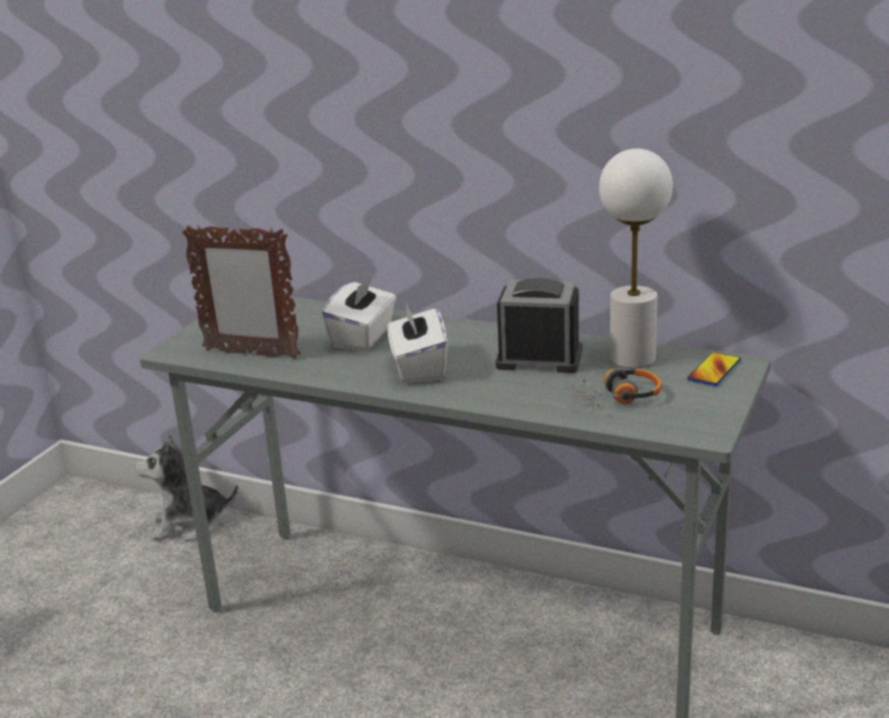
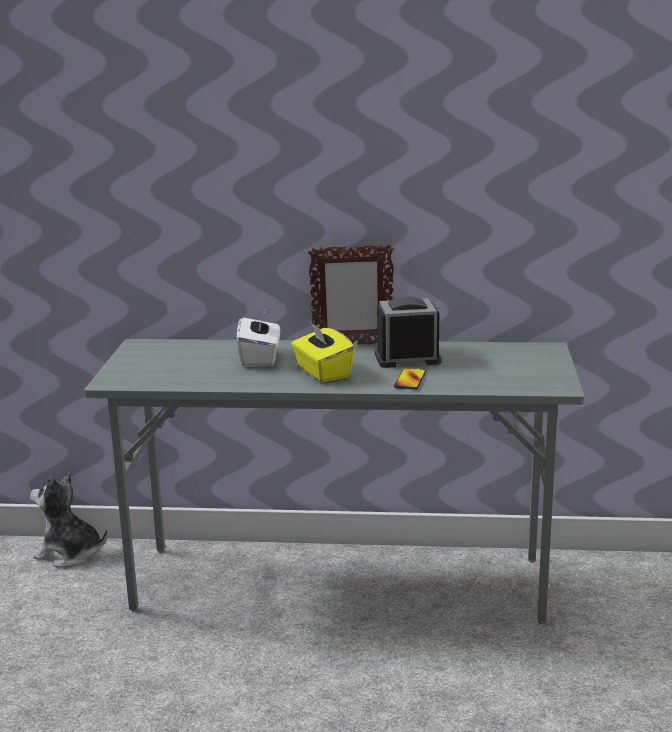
camera: 20 degrees left, 5 degrees down
(190, 525) = (70, 554): plush toy -> plush toy turned 45 degrees clockwise
(251, 354) = (179, 377): picture frame -> picture frame (352, 344)
(418, 368) = (322, 372): white tissue box -> yellow tissue box
(613, 397) = (480, 375): headphones -> none
(633, 358) = (474, 352): white table lamp -> none
(714, 370) = (535, 353): phone -> phone (410, 380)

